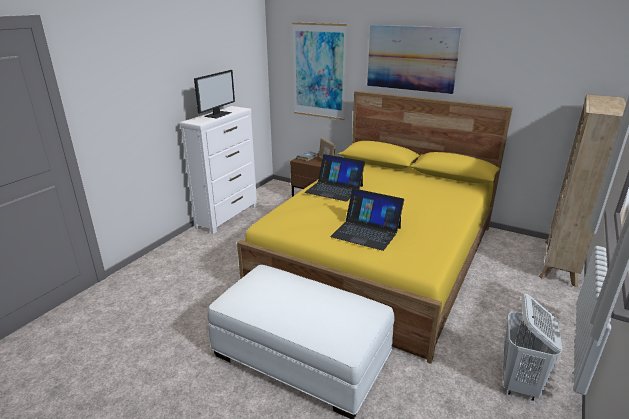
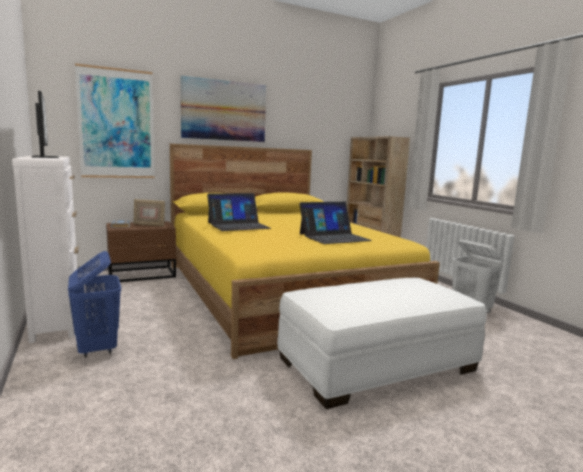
camera: 55 degrees left, 15 degrees down
(208, 247) = (97, 348): none -> blue laundry basket

